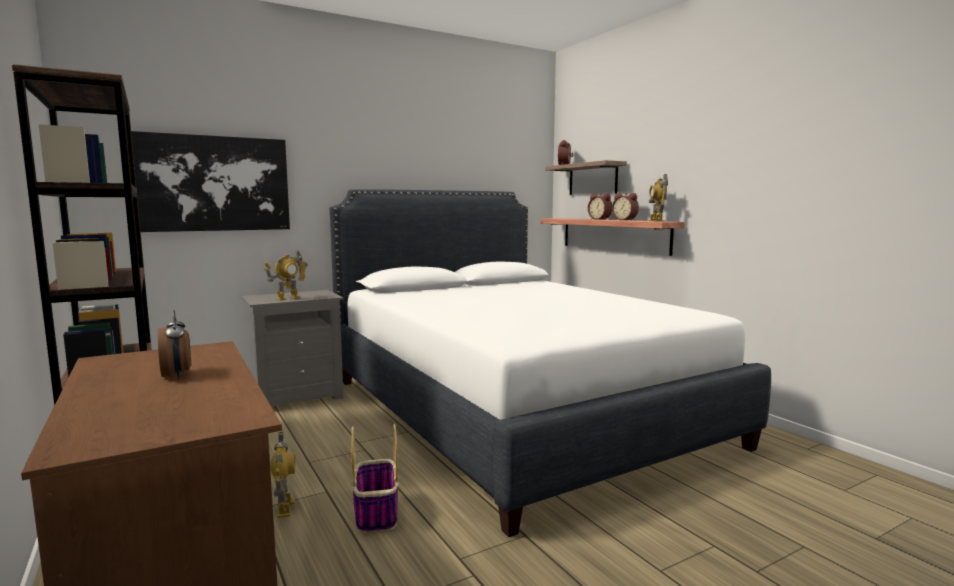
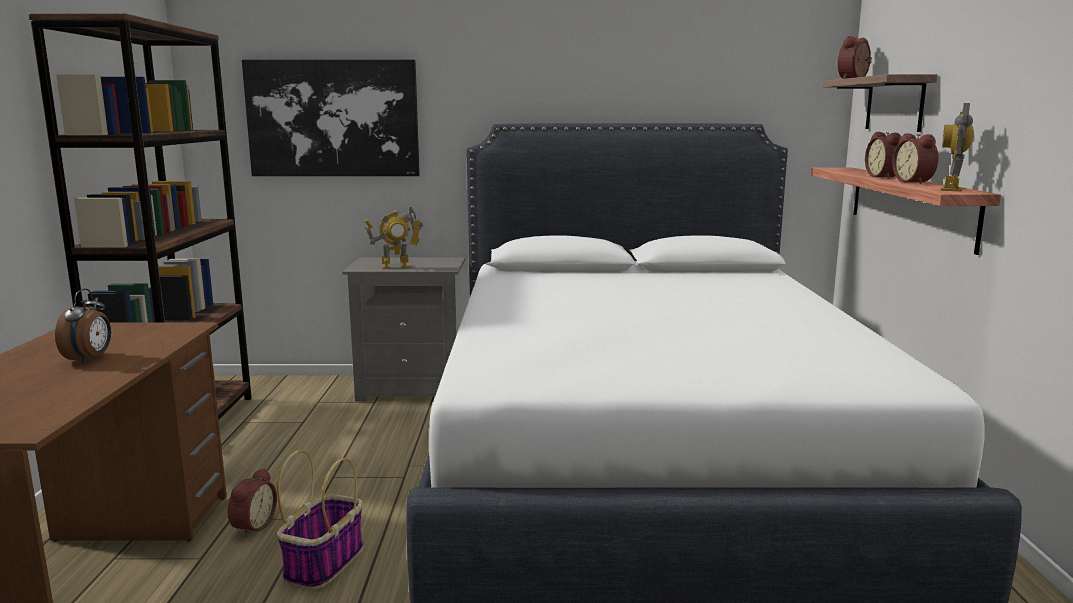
camera: 30 degrees right, 5 degrees up
(285, 508) = (252, 526): toy robot -> alarm clock

